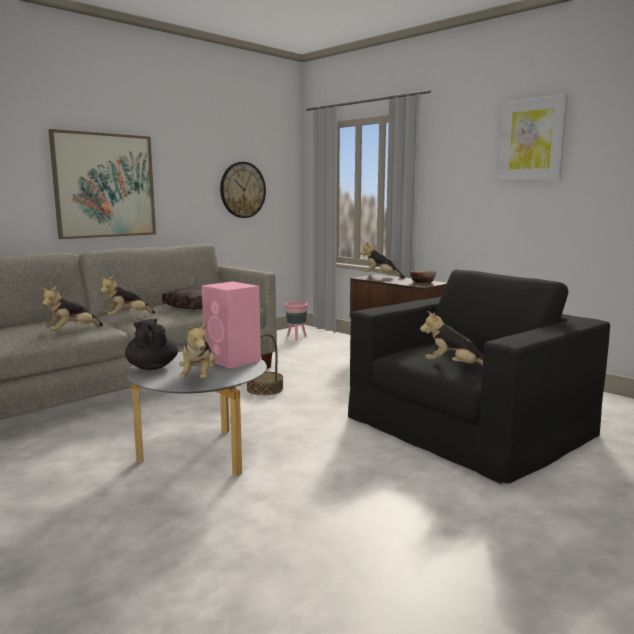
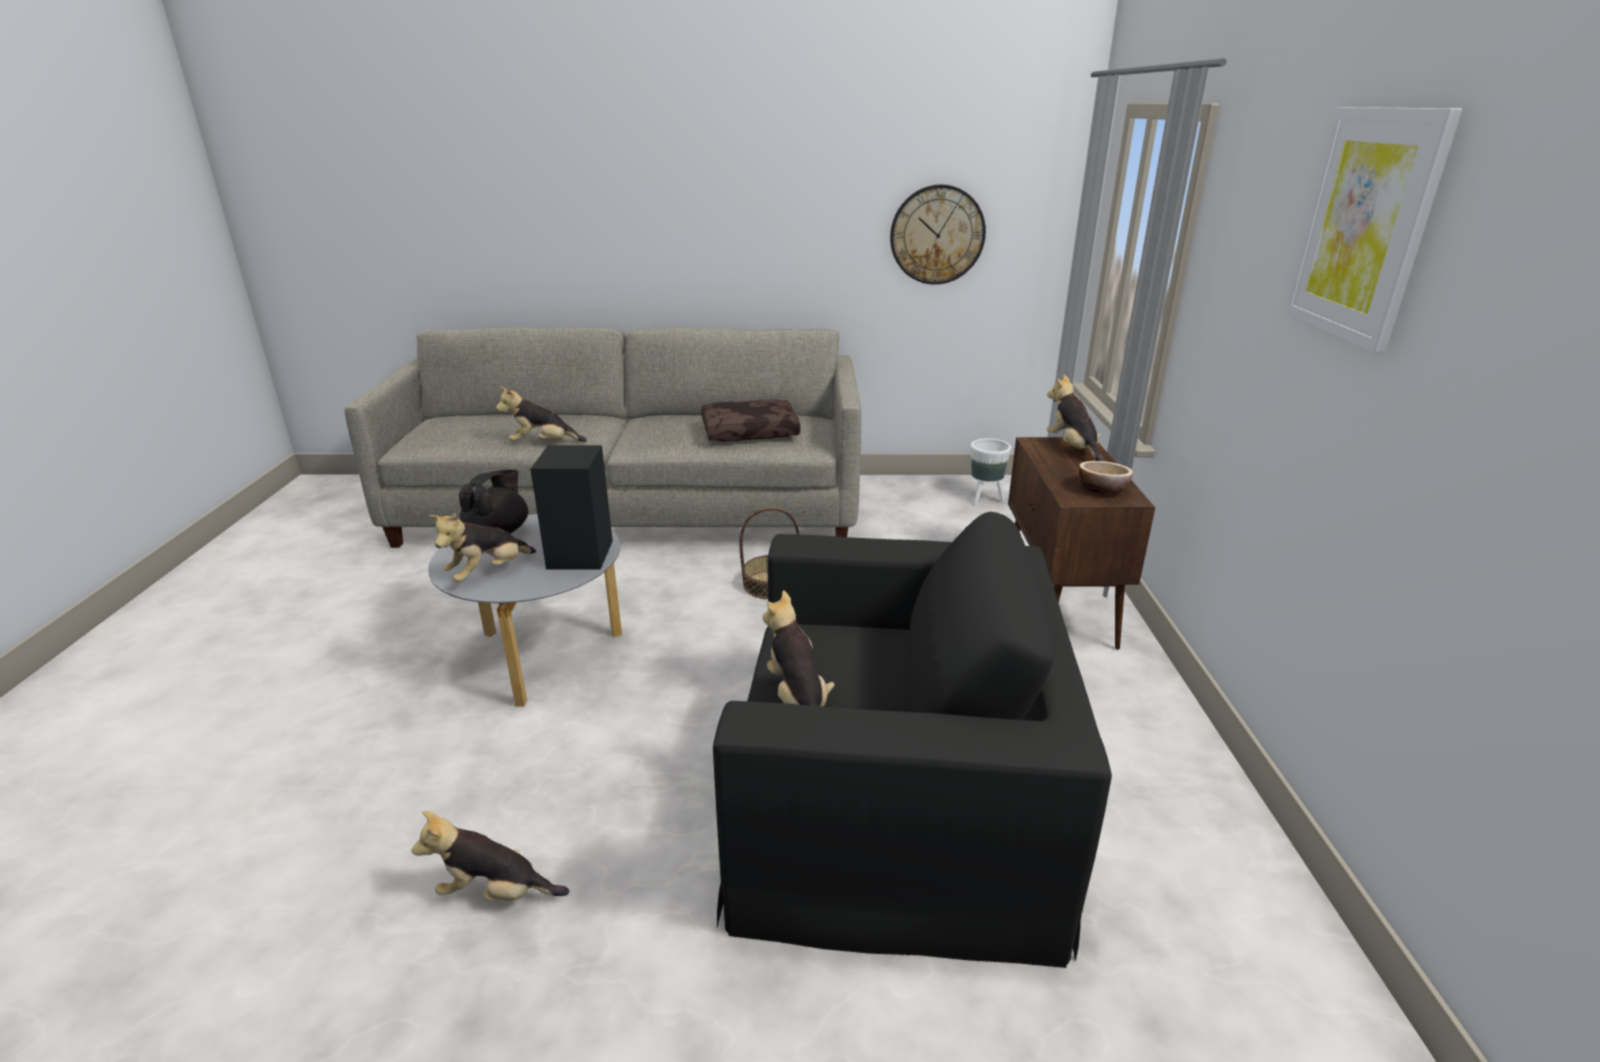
camera: 45 degrees right, 15 degrees up
(105, 185) = (690, 230): picture -> none
(127, 317) = (634, 433): plush toy -> plush toy (495, 893)
(233, 360) = (580, 555): pink speaker -> black speaker
(296, 337) = (984, 499): pink planter -> white planter

